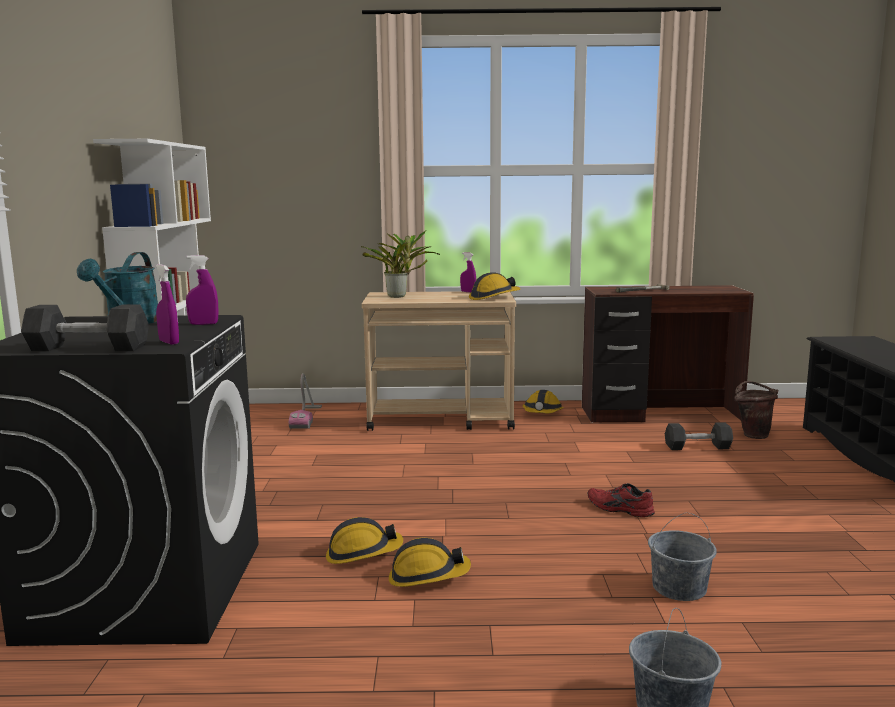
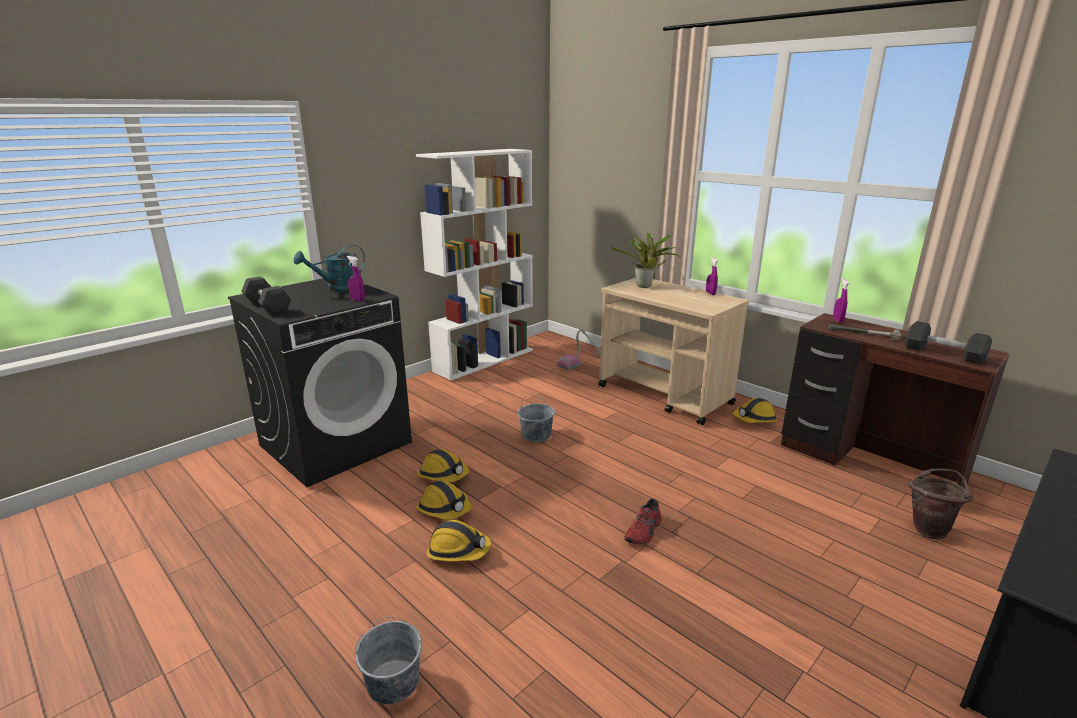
camera: 45 degrees right, 10 degrees up
(169, 342) = (300, 312): purple spray bottle -> purple spray bottle (837, 320)
(493, 297) = (710, 305): hard hat -> hard hat (458, 550)
(619, 509) = (644, 531): red shoe -> red shoe turned 135 degrees counterclockwise
(679, 588) = (558, 616): grey bucket -> grey bucket (536, 435)
(697, 447) = (835, 513): black dumbbell -> black dumbbell (943, 354)

